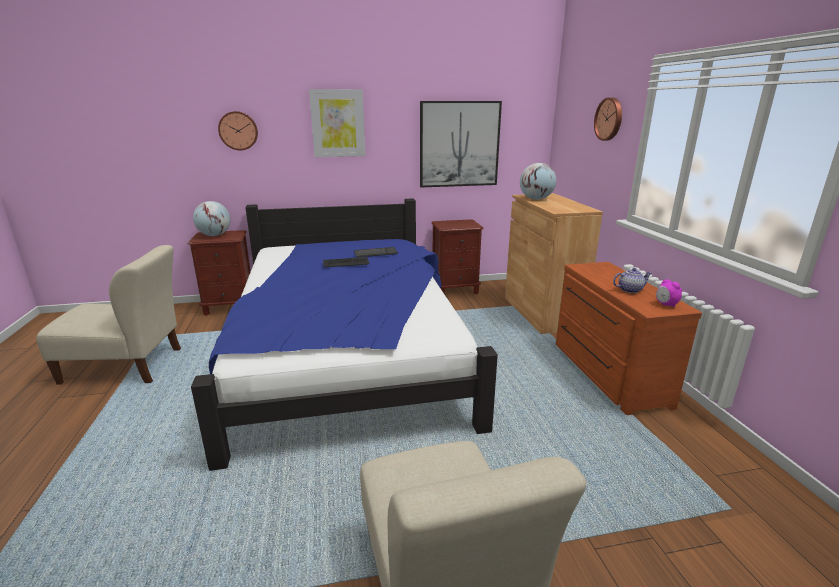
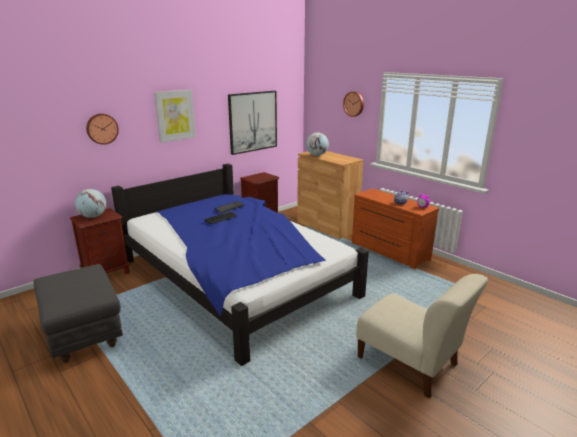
camera: 30 degrees left, 0 degrees up
(127, 366) = (85, 335): beige chair -> grey ottoman

